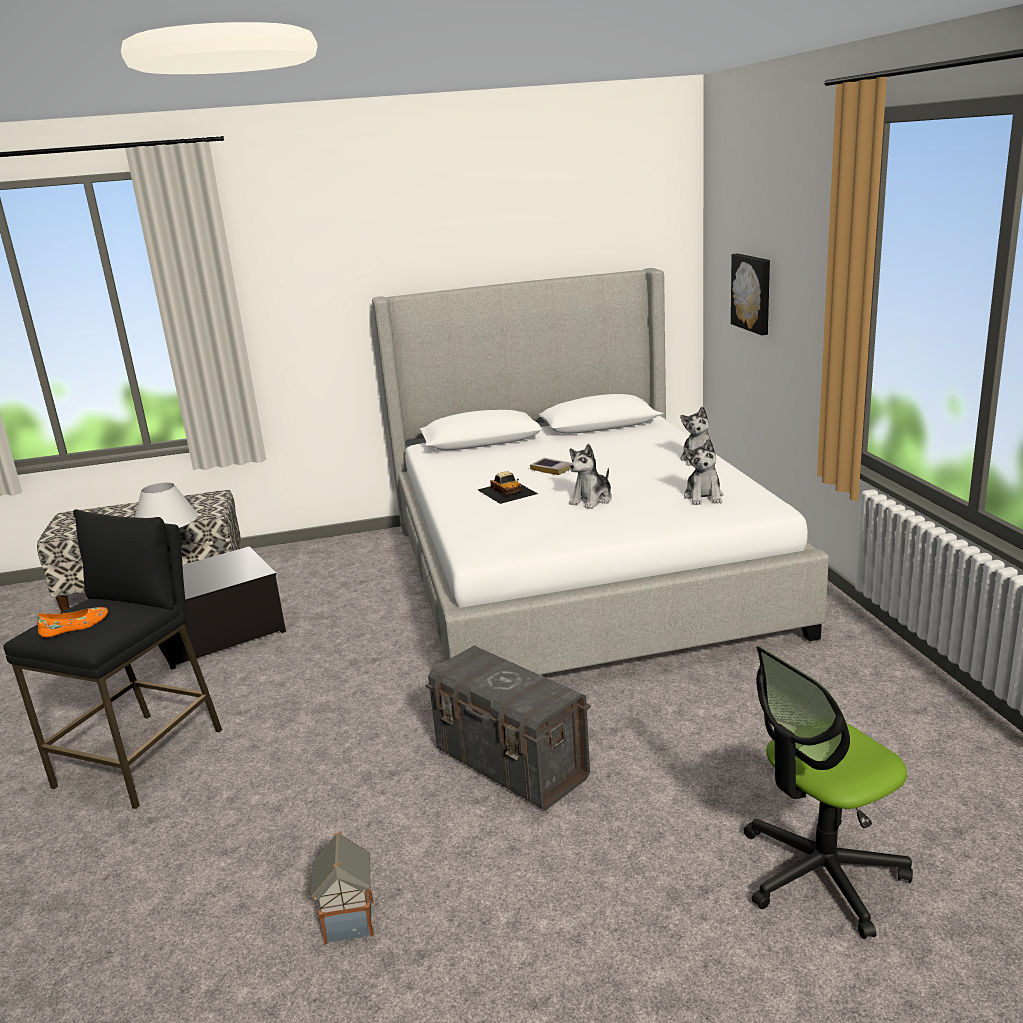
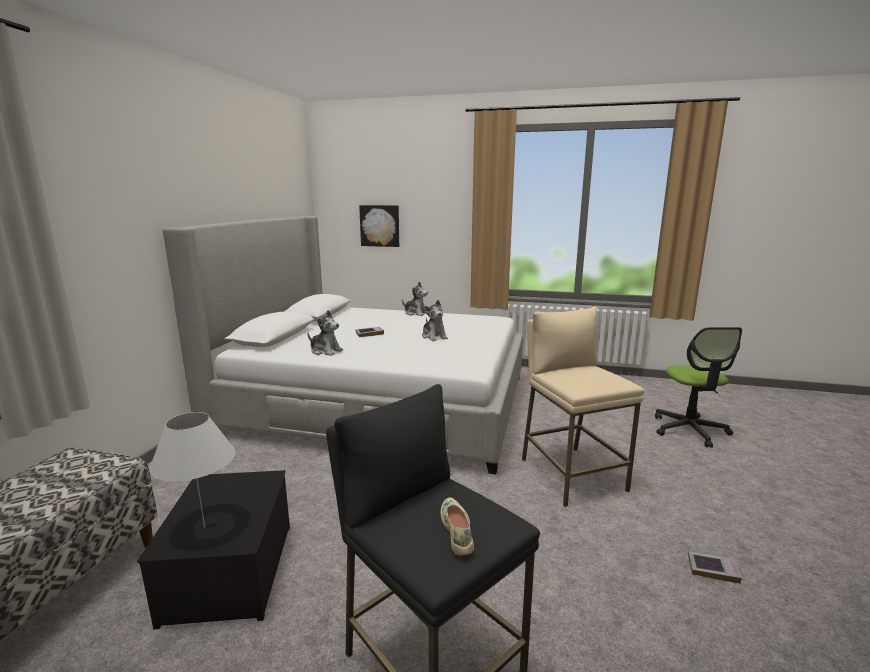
camera: 65 degrees left, 5 degrees down
(75, 627) = (457, 530): orange shoe -> beige shoe
(350, 923) = (712, 569): toy house -> book
(507, 491) = (386, 346): toy car -> none
(511, 764) = (571, 474): grey storage box -> beige stool
(704, 496) = (467, 322): plush toy -> plush toy (325, 351)

